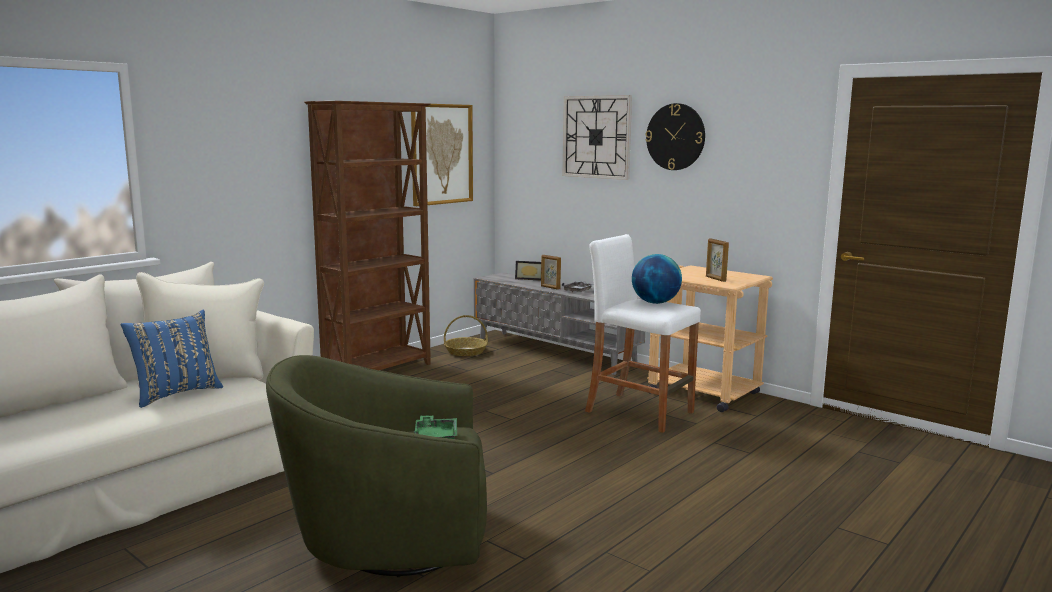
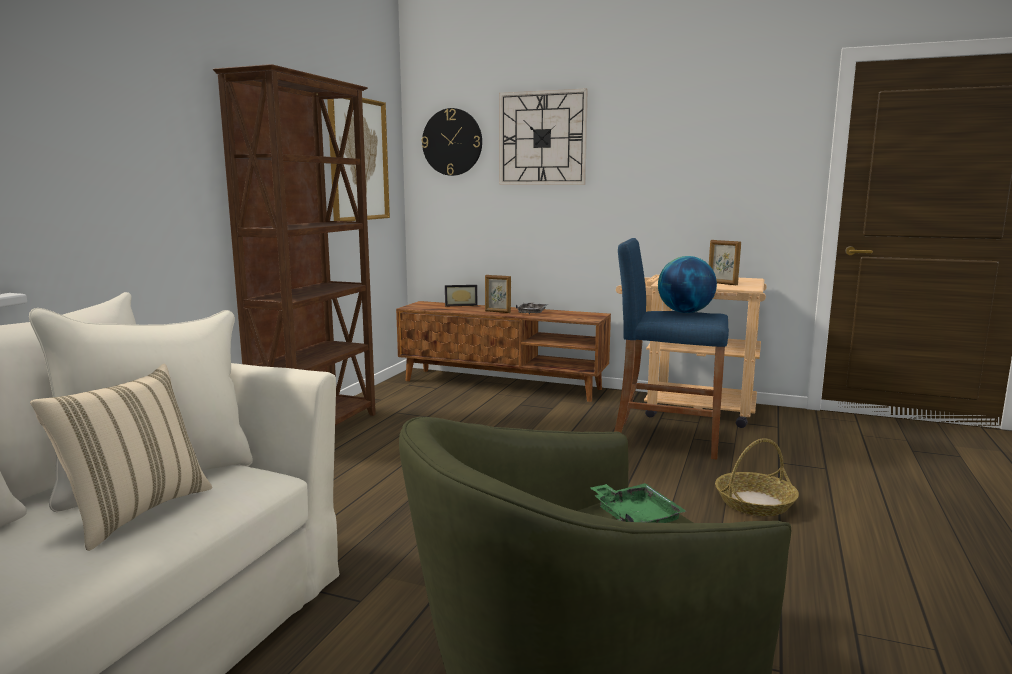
camera: 20 degrees left, 0 degrees up
(176, 393) = (135, 512): blue pillow -> beige pillow
(466, 351) = (403, 395): basket -> basket (755, 502)
(555, 352) = (502, 384): grey tv stand -> brown tv stand
(639, 412) = (665, 439): white stool -> blue stool
(675, 137) = (644, 134): wall clock -> wall clock (452, 142)

